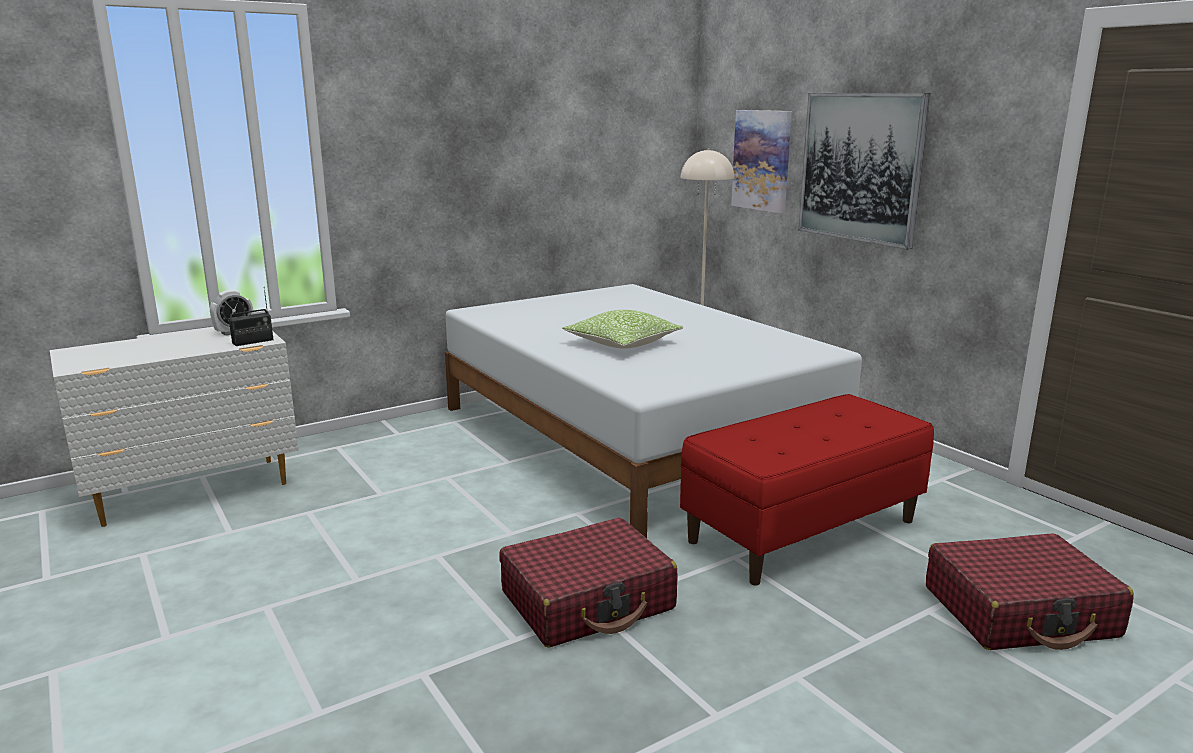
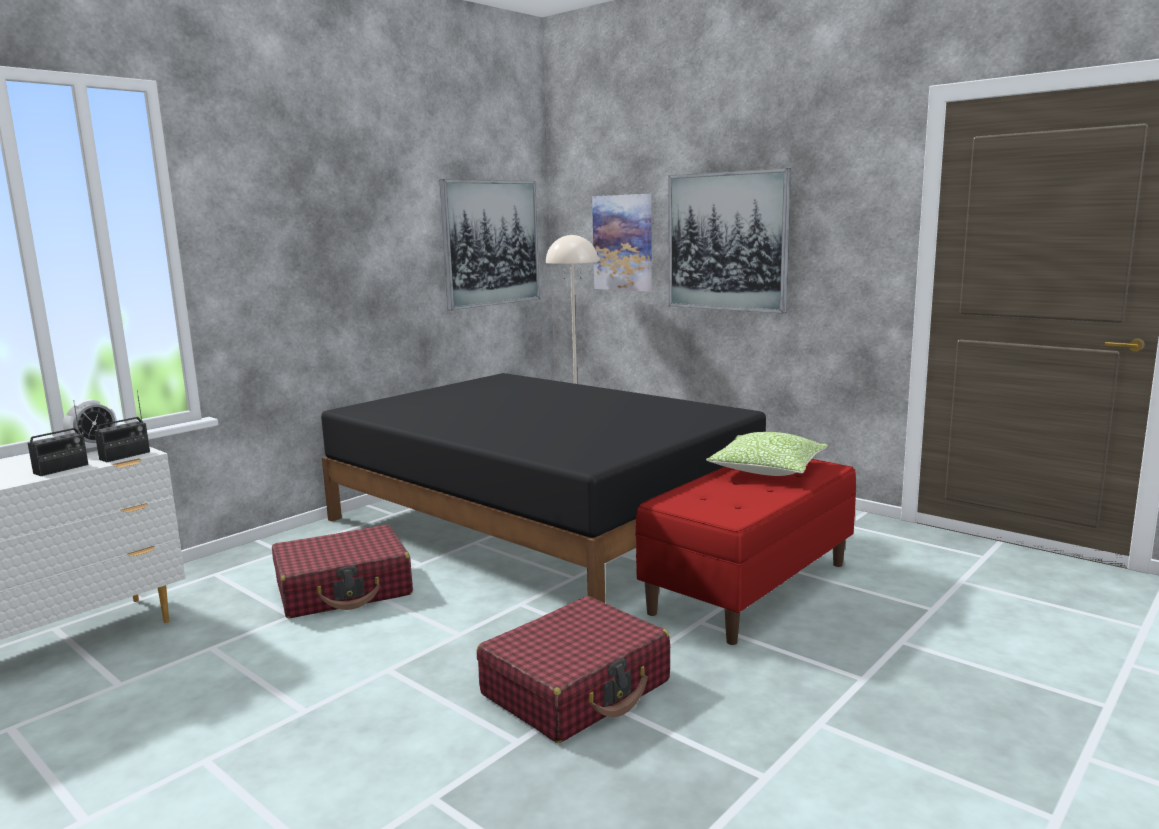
camera: 15 degrees left, 5 degrees down
(200, 349) = (61, 469): none -> radio
(622, 343) = (533, 424): pillow -> pillow (767, 470)
(629, 154) = (491, 243): none -> picture
(633, 437) = (541, 523): white bed -> black bed
(1020, 612) = (977, 629): red suitcase -> red suitcase (344, 589)

